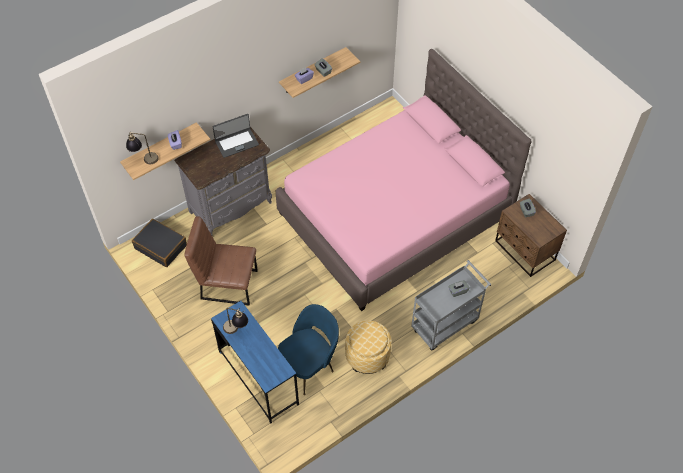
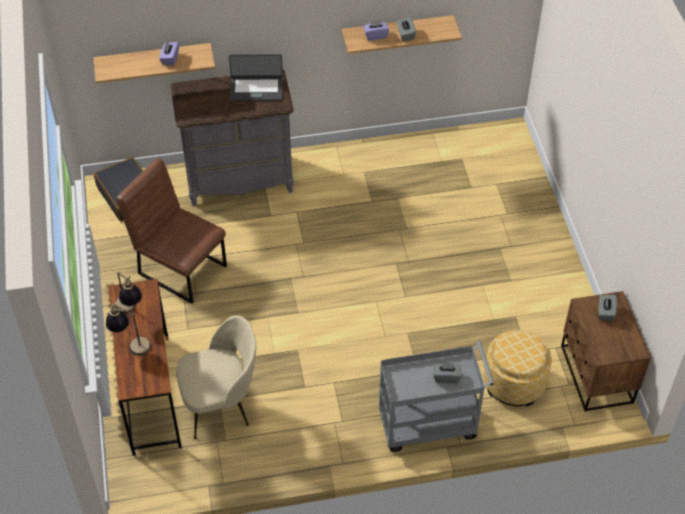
camera: 25 degrees right, 5 degrees down
(144, 159) = (122, 64): table lamp -> table lamp (131, 344)
(258, 378) = (151, 394): blue desk -> brown desk
(310, 367) = (222, 408): blue chair -> beige chair
(367, 356) = (303, 424): ottoman -> ottoman (514, 383)
(395, 215) = (442, 264): pink bed -> none

